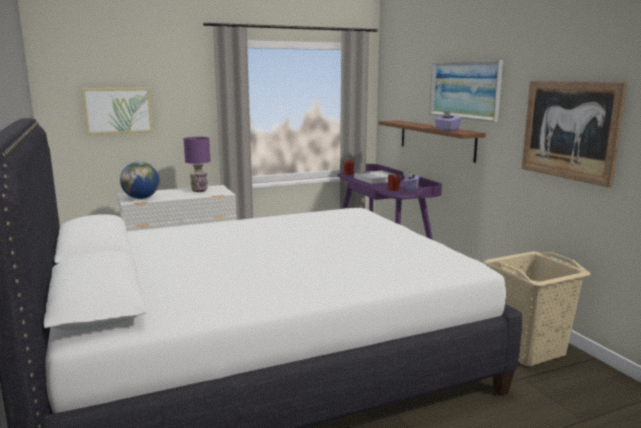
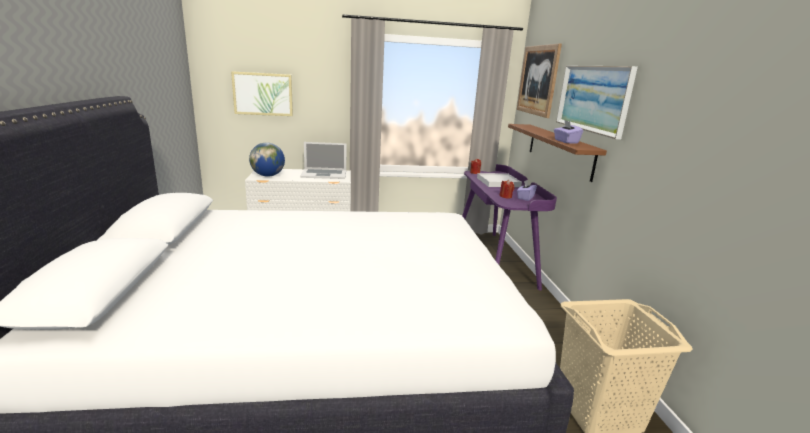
camera: 15 degrees right, 5 degrees up
(199, 190) = (324, 174): purple table lamp -> laptop
(569, 130) = (701, 162): picture -> picture (538, 80)

